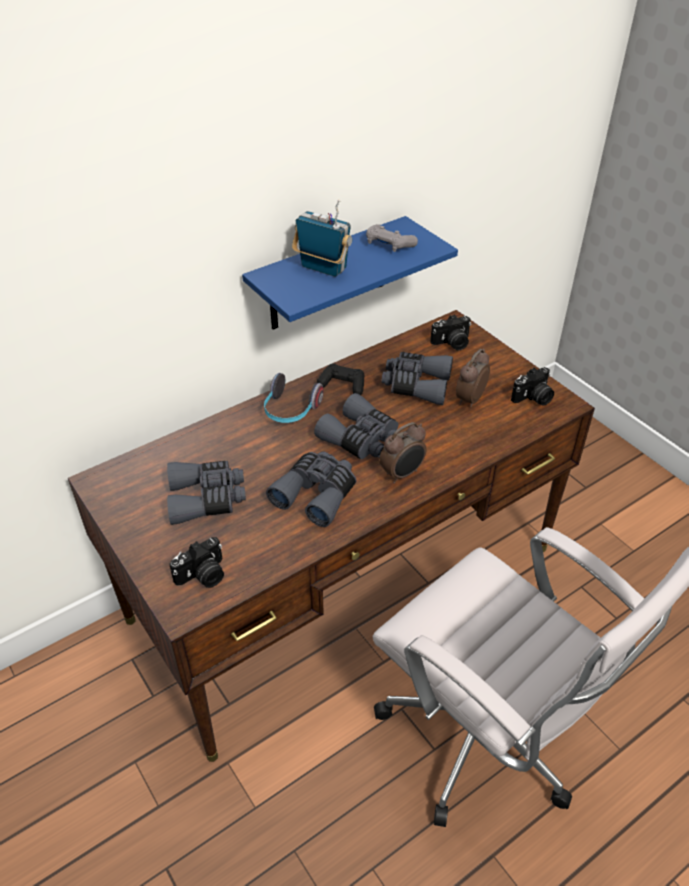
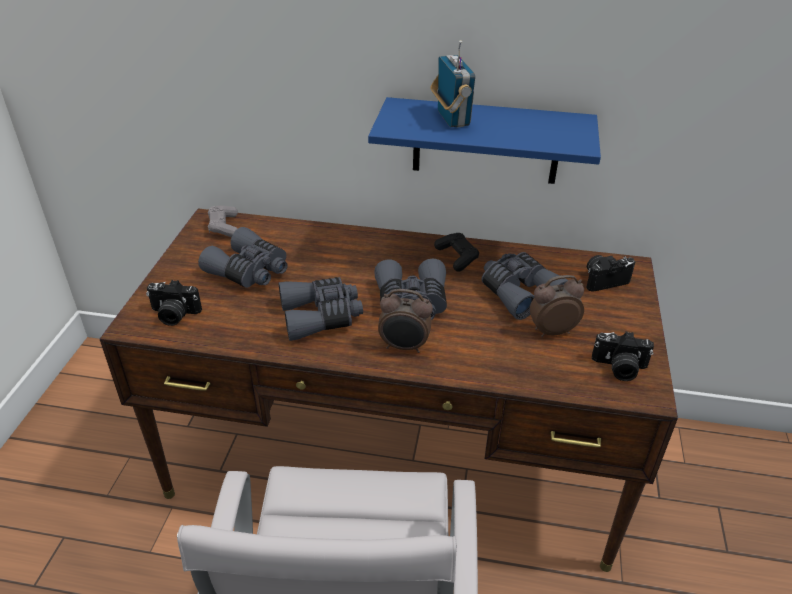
camera: 45 degrees right, 5 degrees down
(290, 411) = (390, 251): headphones -> none
(389, 245) = (539, 127): grey game controller -> grey game controller (224, 227)
(452, 343) = (603, 280): camera -> camera turned 135 degrees clockwise

